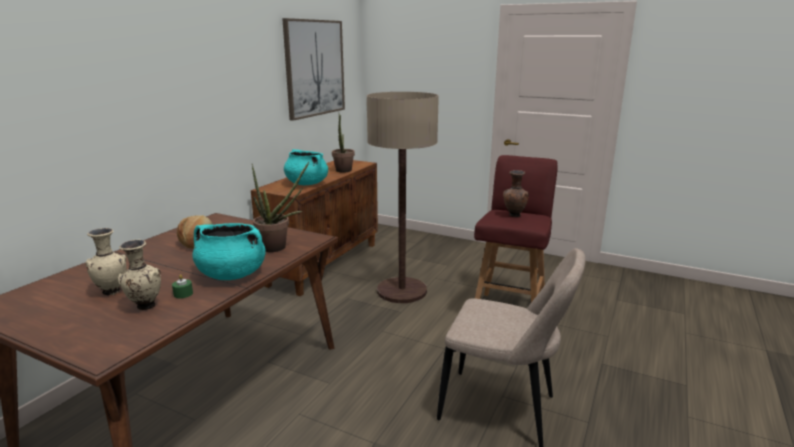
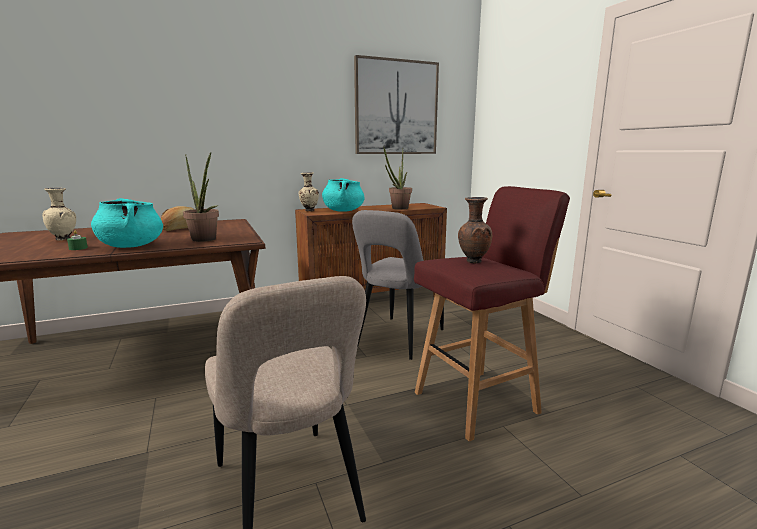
camera: 40 degrees right, 5 degrees down
(145, 307) = (44, 249): beige vase -> beige vase (309, 211)
(401, 291) = (398, 340): floor lamp -> grey chair

